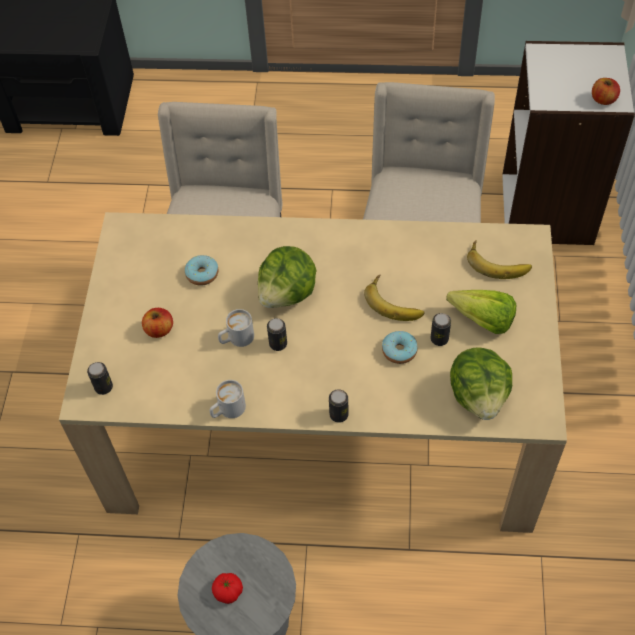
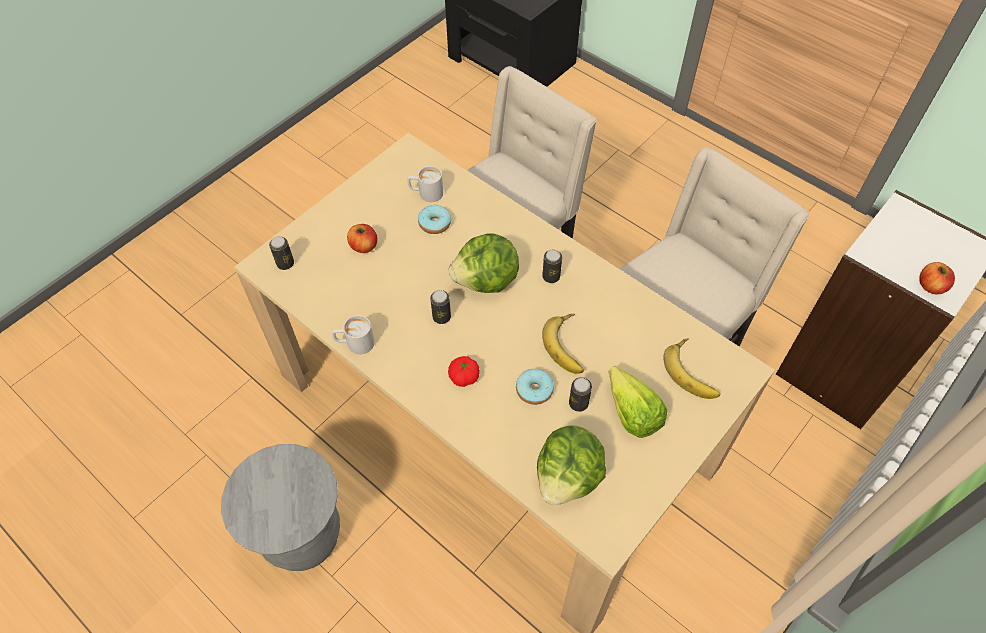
camera: 35 degrees right, 0 degrees up
(228, 591) = (271, 493): tomato -> tomato (464, 377)
(236, 339) = (413, 291): white mug -> white mug (426, 193)
(339, 414) = (436, 408): can -> can (551, 276)

